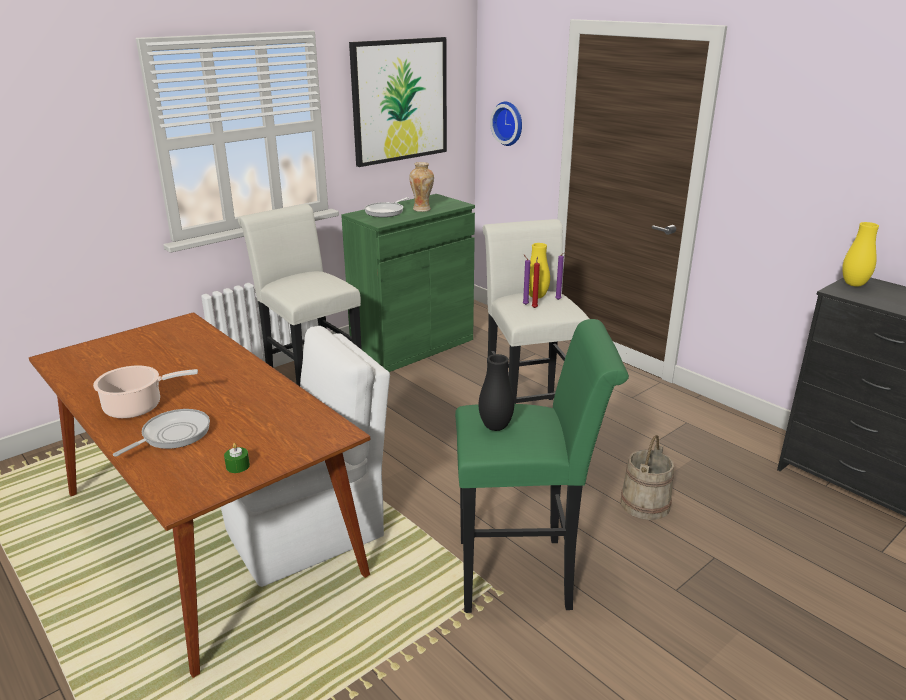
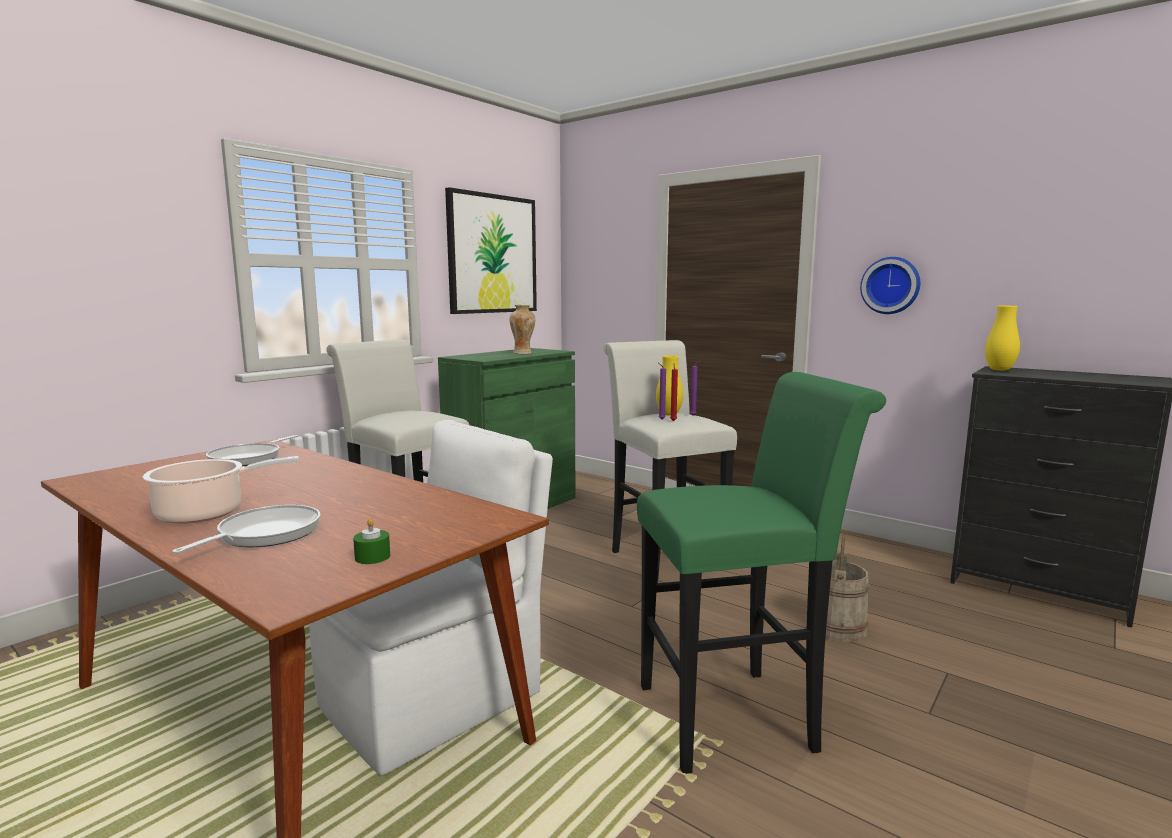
camera: 10 degrees left, 15 degrees down
(386, 212) = (485, 355): frying pan -> frying pan (249, 458)
(495, 427) = (706, 500): black vase -> none
(509, 123) = (597, 282): wall clock -> wall clock (891, 285)

